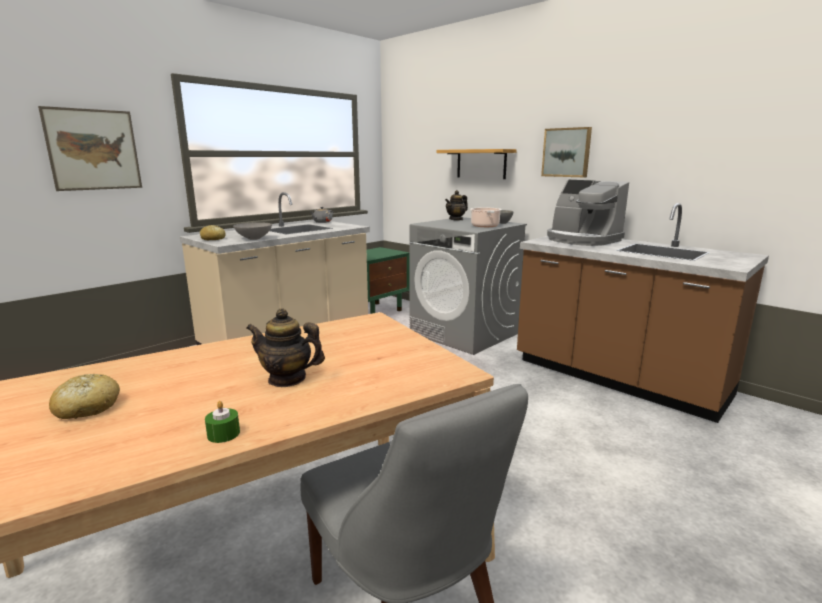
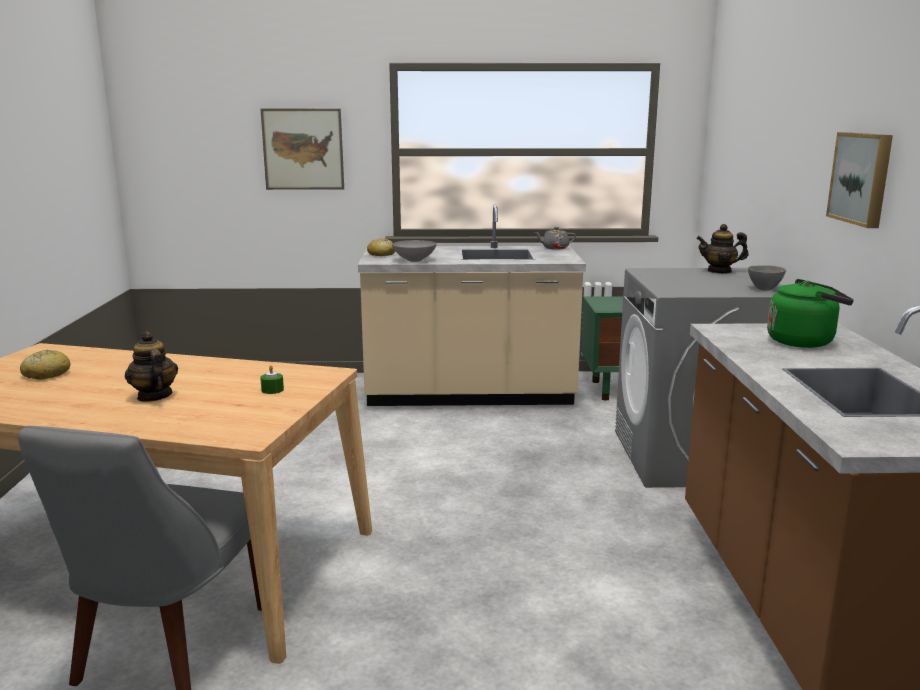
camera: 45 degrees right, 0 degrees up
(223, 434) = (50, 414): green candle -> green candle (272, 390)
(481, 164) = (780, 183): shelf -> none
(485, 226) = (713, 289): cooking pot -> none
(582, 240) = (804, 341): coffee machine -> green kettle

